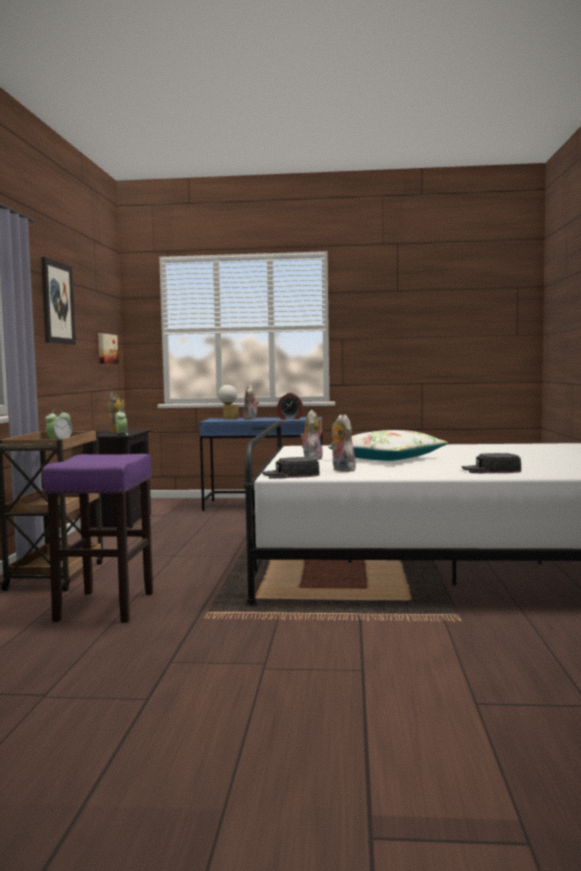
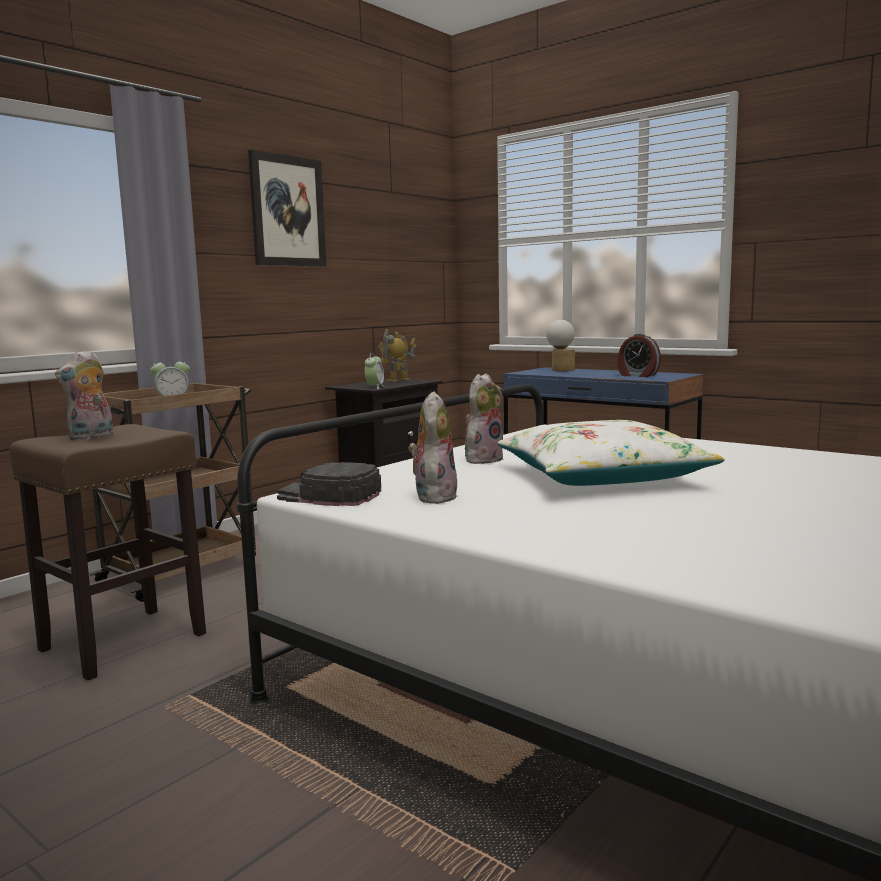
camera: 35 degrees right, 5 degrees up
(105, 606) = (125, 641): purple stool -> brown stool
(106, 349) = (411, 270): picture -> none
(251, 419) = (586, 372): plush toy -> plush toy (91, 437)
(491, 470) = (697, 553): black cap -> none

